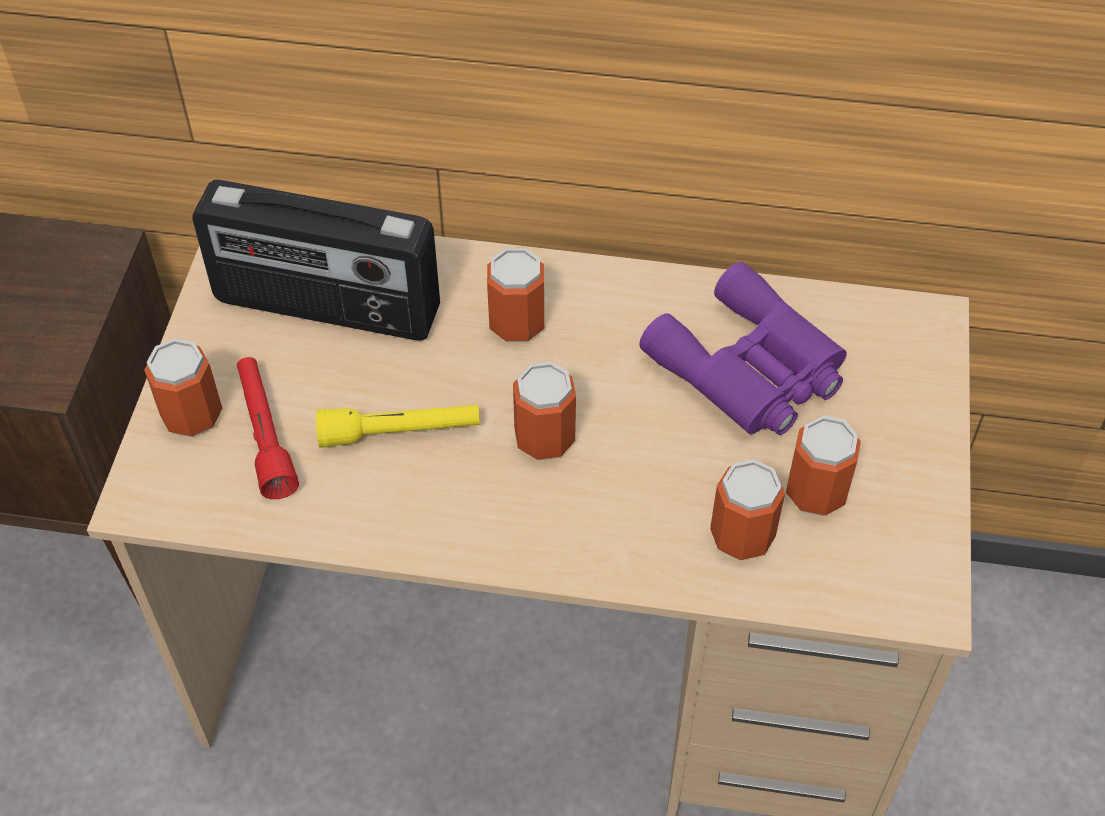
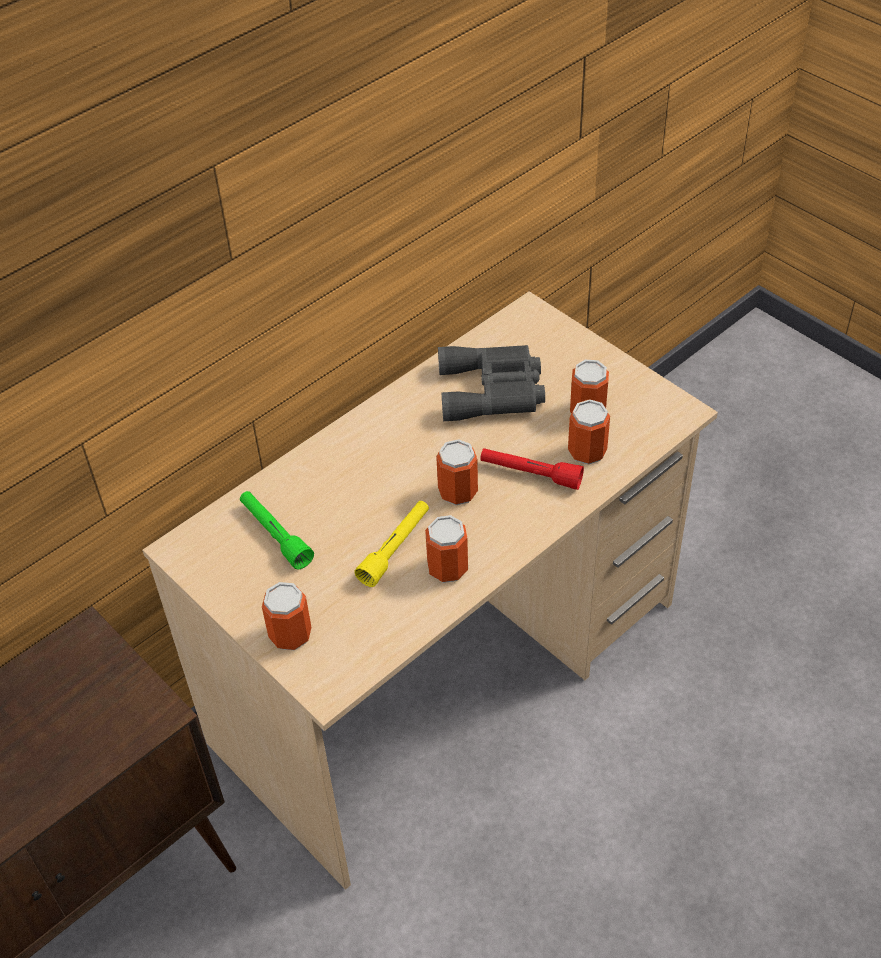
camera: 50 degrees left, 5 degrees down
(265, 435) = (338, 608): red flashlight -> red flashlight (530, 474)
(326, 307) = (275, 535): radio -> green flashlight
(517, 324) = (372, 461): can -> can (447, 568)
(750, 369) = (493, 390): purple binoculars -> grey binoculars

